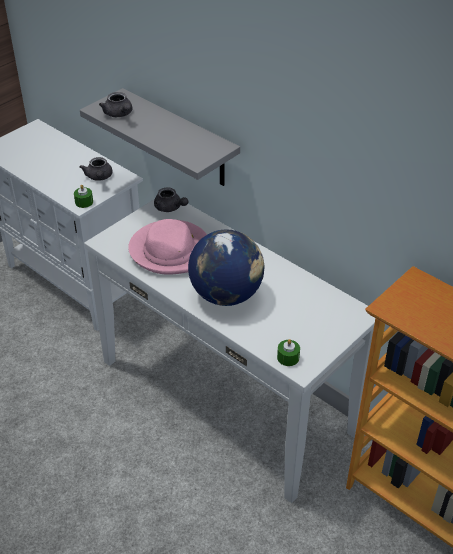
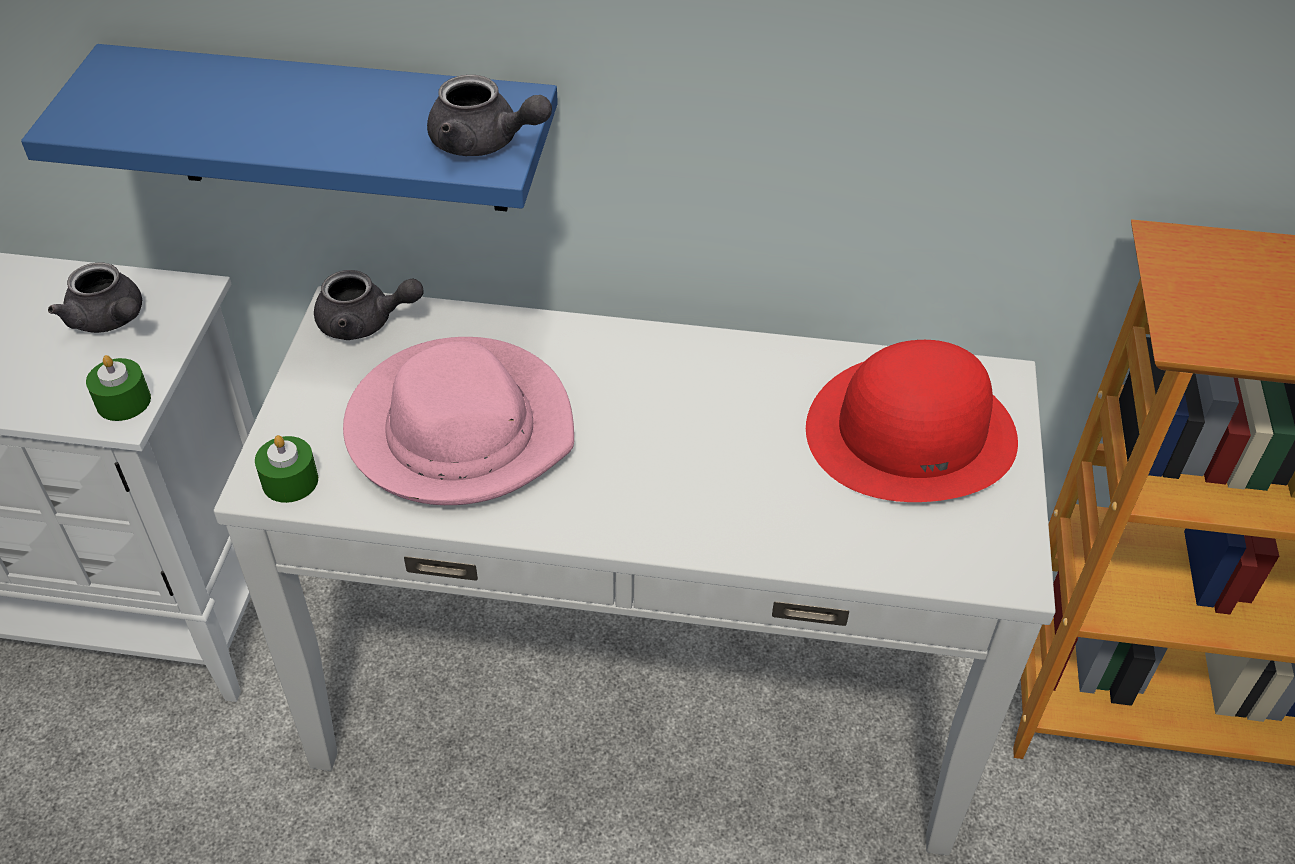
camera: 35 degrees left, 5 degrees up
(119, 114) = (156, 114): grey teapot -> grey teapot (484, 143)
(179, 139) = (335, 130): grey shelf -> blue shelf
(226, 295) = (690, 476): globe -> none
(288, 357) = (958, 559): green candle -> green candle (290, 481)
(313, 315) = (911, 432): none -> red hat

